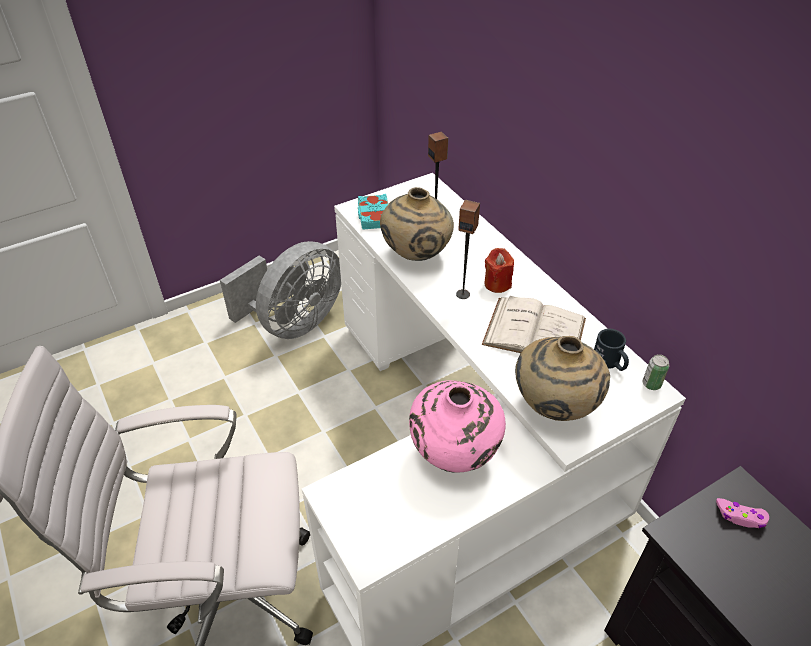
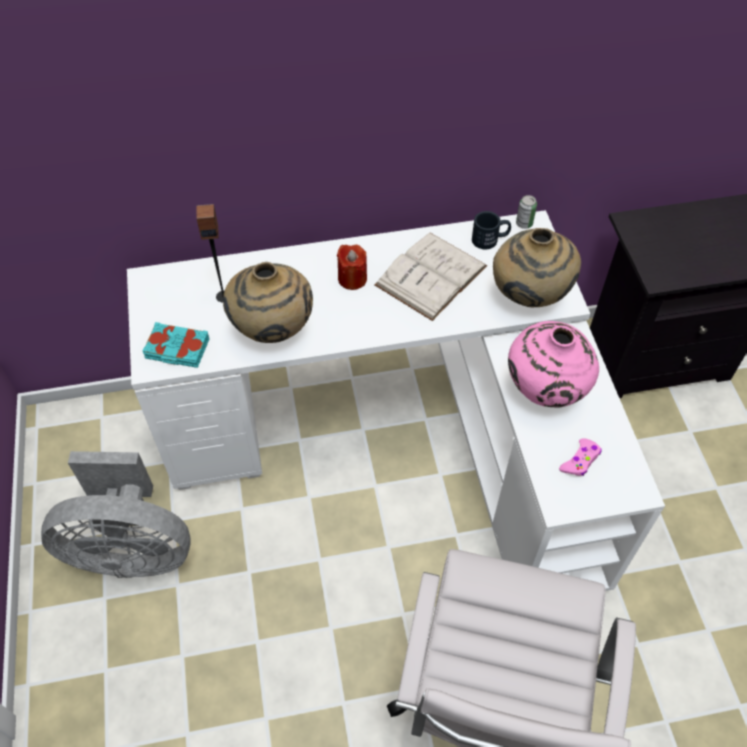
camera: 70 degrees left, 10 degrees up
(294, 323) = (131, 549): grey fan -> grey fan turned 120 degrees clockwise
(463, 294) = (354, 311): speaker -> none
(740, 517) = (654, 235): pink game controller -> pink game controller (580, 461)

